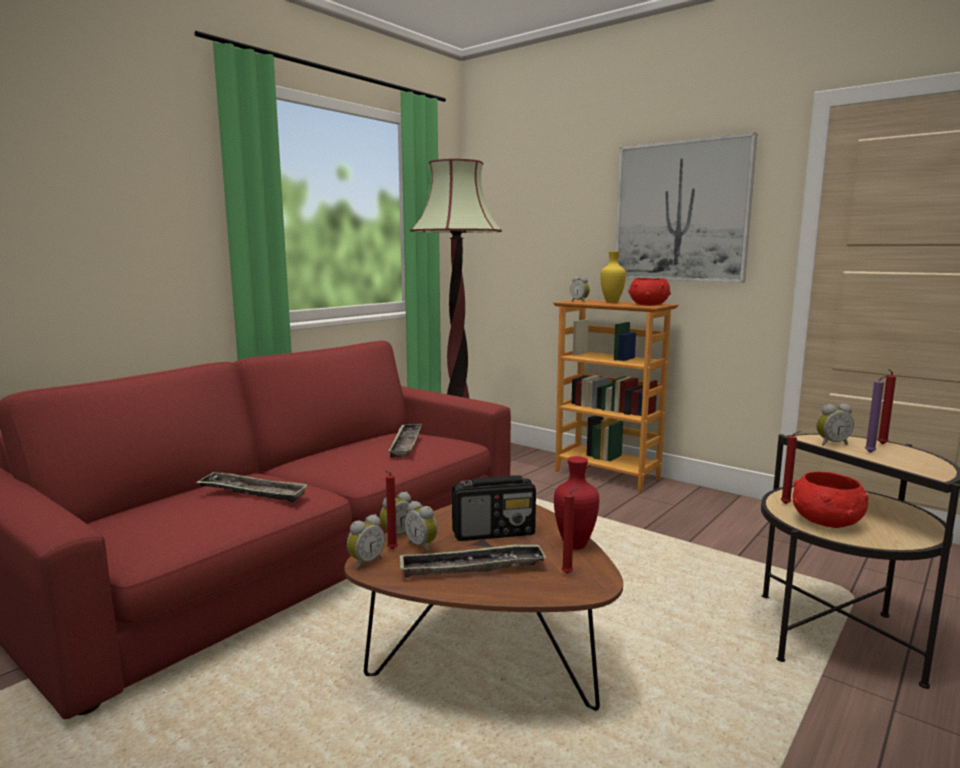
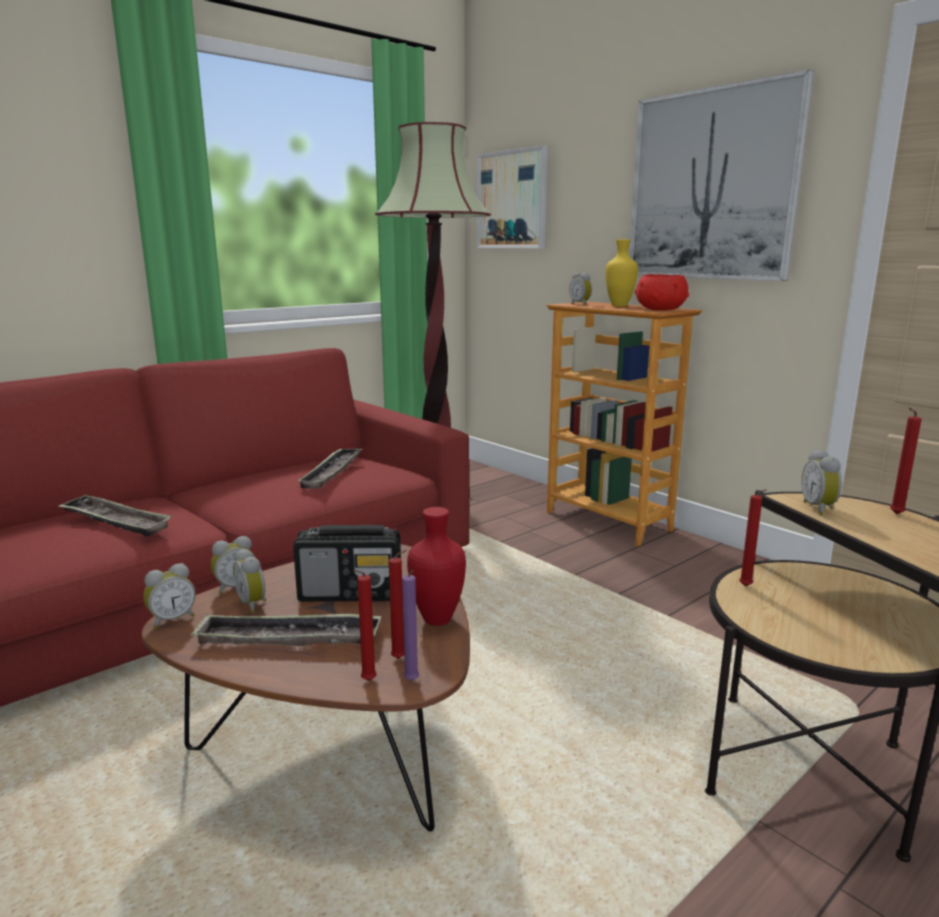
camera: 10 degrees right, 5 degrees up
(391, 550) = (214, 606): red candle -> red candle (366, 682)
(508, 219) = (512, 200): none -> picture
(826, 522) = (785, 618): red bowl -> none
(831, 443) = (820, 508): alarm clock -> alarm clock turned 90 degrees clockwise
(871, 453) = (868, 527): purple candle -> purple candle (412, 682)

